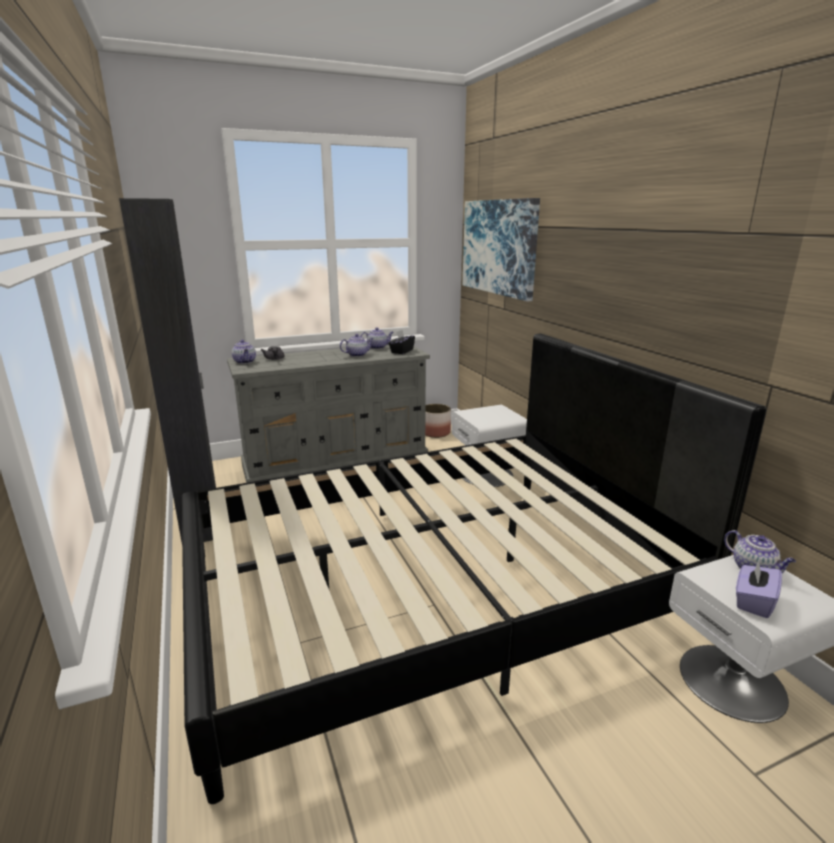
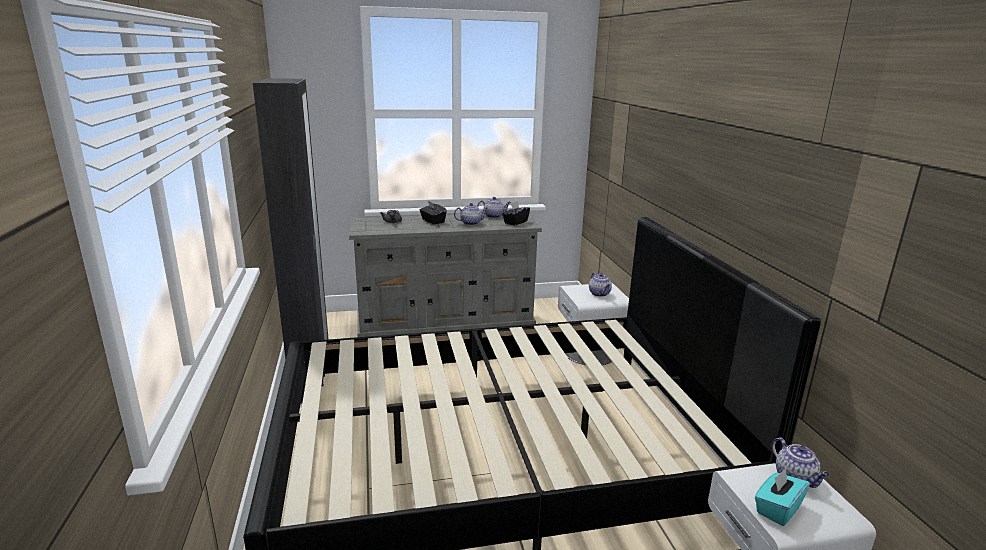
camera: 10 degrees right, 0 degrees up
(245, 362) = (365, 223): teapot -> teapot (600, 294)
(317, 355) = (432, 221): none -> black tissue box
(435, 432) = (552, 304): planter -> none
(499, 247) = (620, 124): picture -> none
(753, 601) = (777, 509): purple tissue box -> turquoise tissue box

